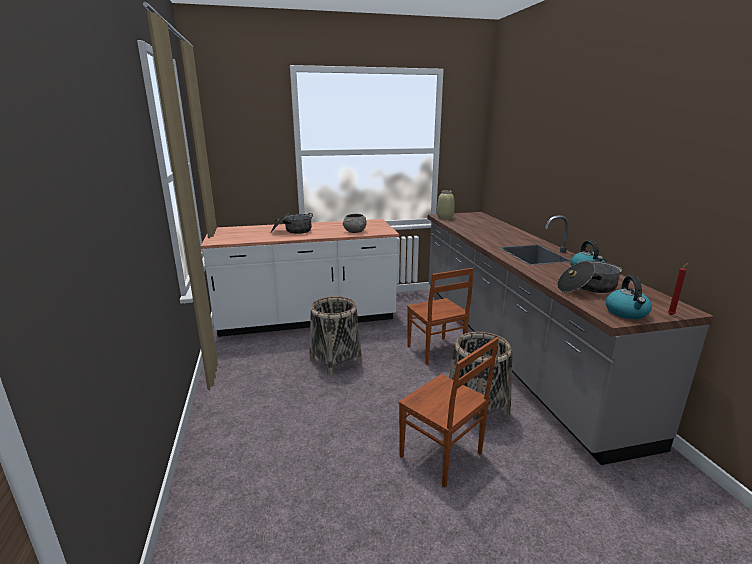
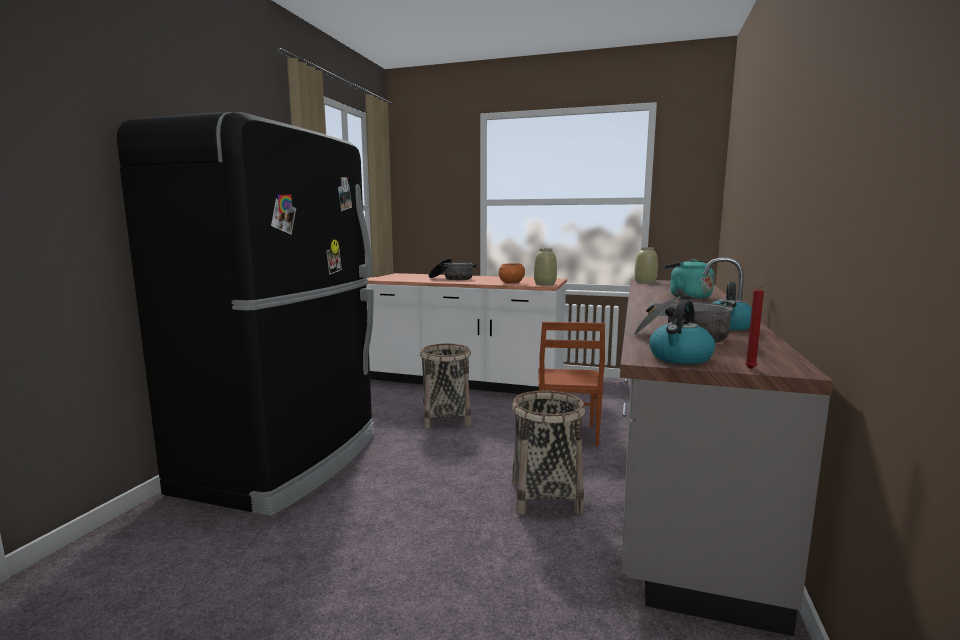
camera: 30 degrees right, 10 degrees down
(248, 450) = (285, 461): none -> black fridge
(355, 232) = (511, 283): grey bowl -> orange bowl
(383, 230) = (545, 284): none -> beige vase
(441, 456) = (447, 523): brown chair -> none
(505, 236) = (687, 297): none -> turquoise kettle

